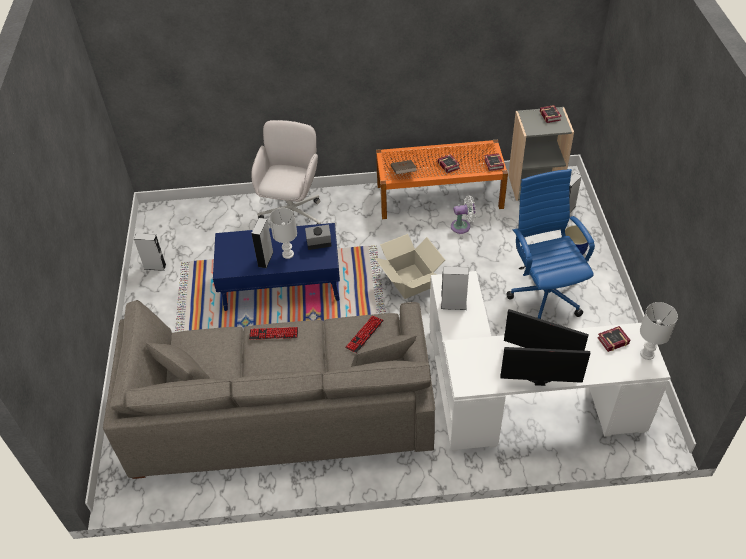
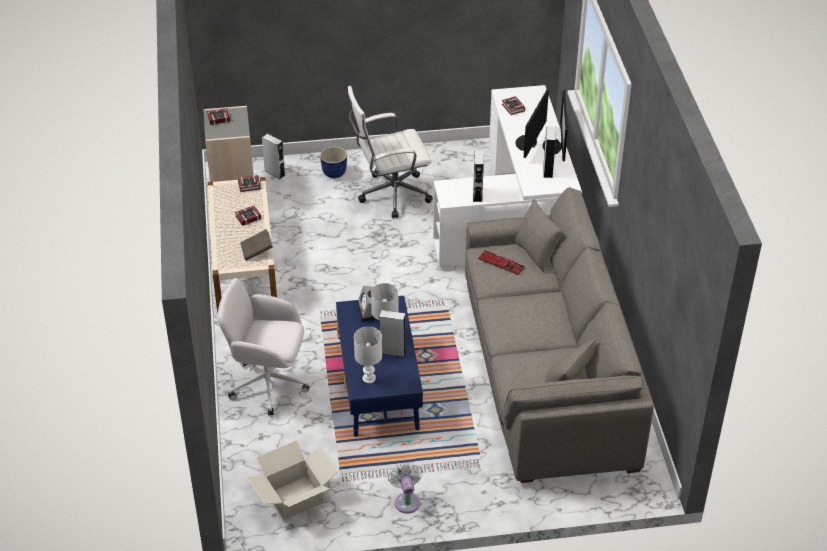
camera: 95 degrees left, 5 degrees down
(155, 267) = (349, 507): grey speaker -> grey speaker (548, 170)
(274, 334) = (505, 325): keyboard -> none
(409, 281) = (374, 285): cardboard box -> cardboard box (295, 498)
(439, 196) = (243, 263): orange bench -> beige bench
(462, 226) = (293, 246): white fan -> white fan (406, 500)
(544, 294) = (391, 195): blue office chair -> white office chair
(648, 354) = (524, 92): white table lamp -> white table lamp (369, 378)

